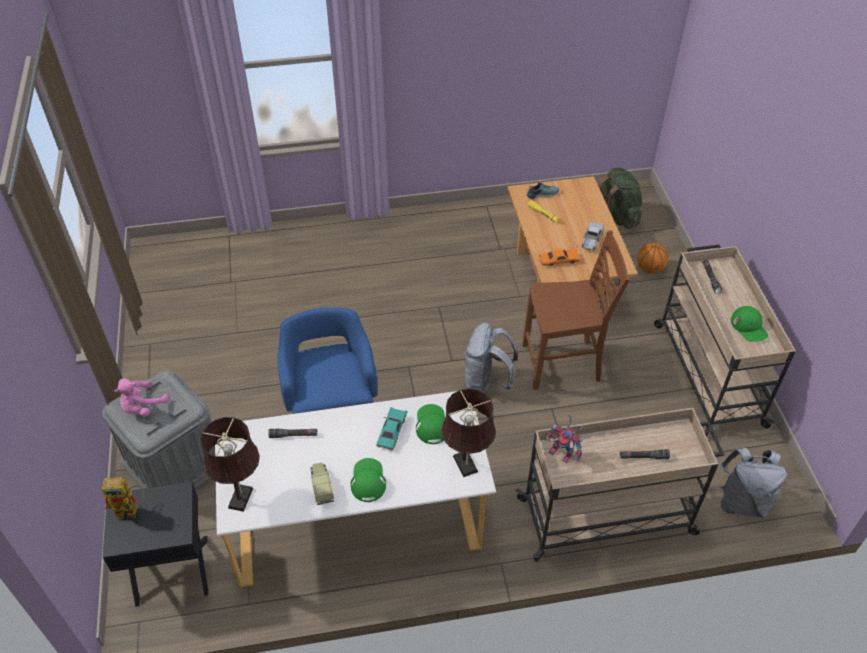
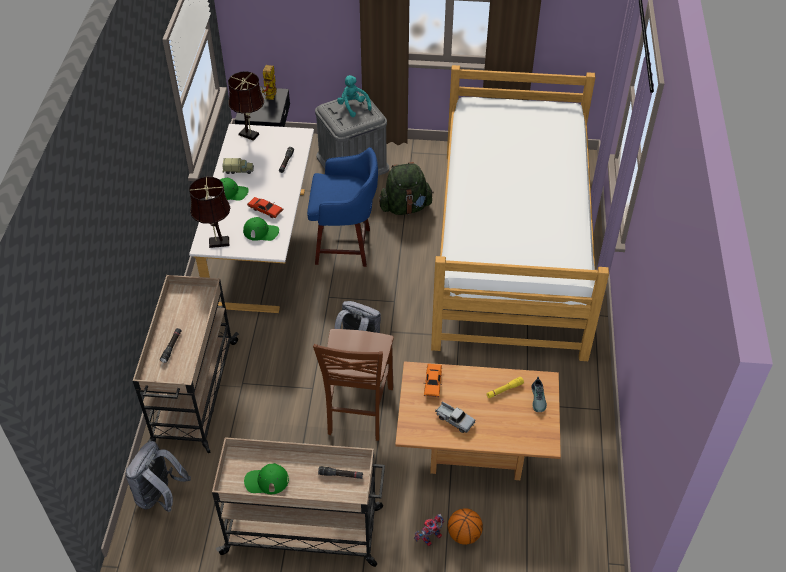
camera: 105 degrees right, 0 degrees up
(142, 407) = (353, 106): pink plush toy -> turquoise plush toy
(303, 285) = (512, 248): none -> bed
(392, 432) = (265, 210): turquoise toy car -> red toy car
(564, 453) = (200, 300): toy robot -> toy robot (431, 539)
(615, 216) = (559, 531): green backpack -> green backpack (405, 207)

